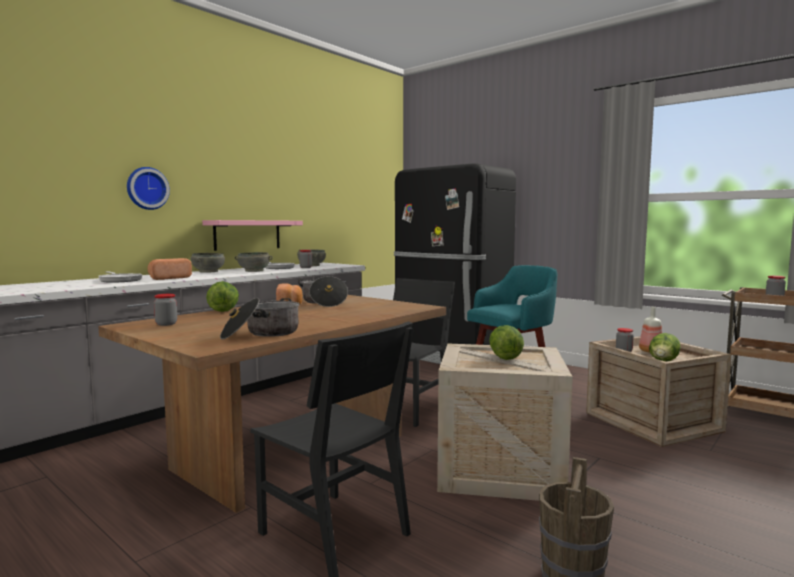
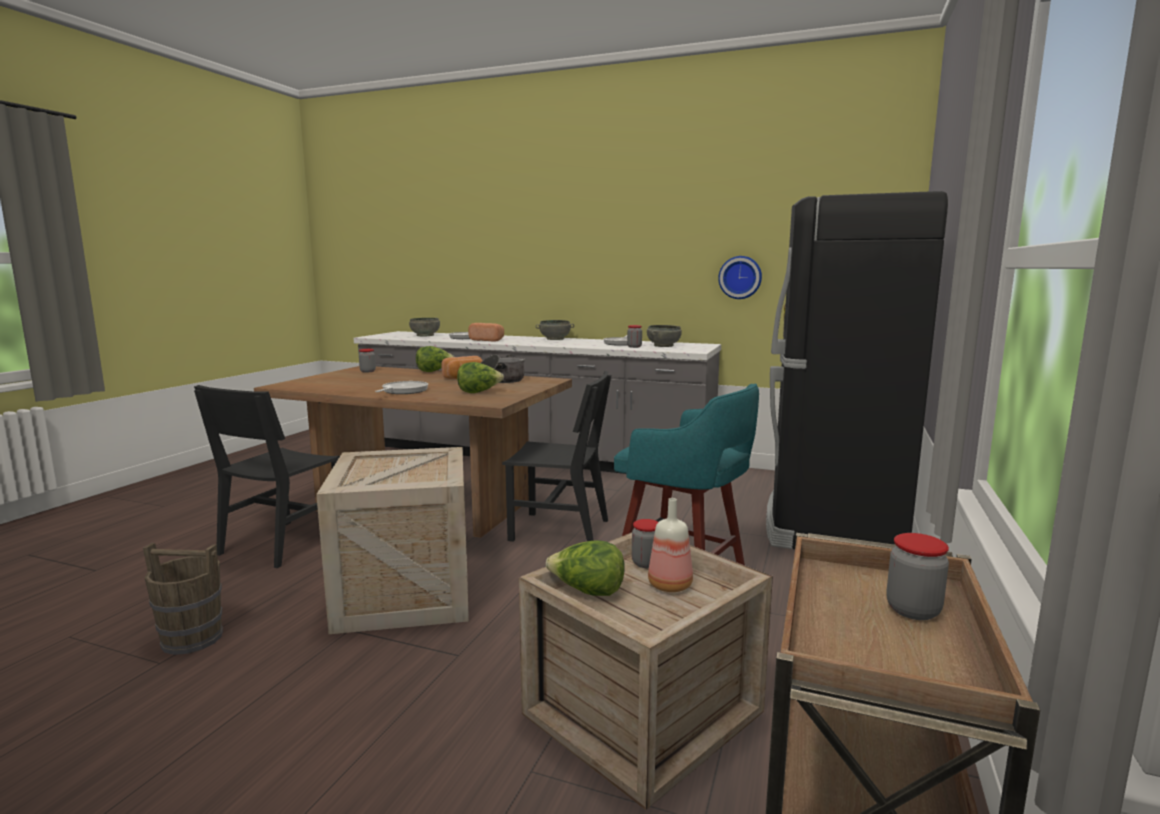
camera: 70 degrees right, 5 degrees up
(147, 188) = (520, 258): wall clock -> wall clock (740, 277)
(247, 234) = (618, 304): pink shelf -> none
(254, 271) = (577, 343): grey bowl -> grey bowl (425, 335)
(261, 334) = (330, 387): cooking pot -> none
(334, 318) = (403, 391): none -> frying pan
(505, 357) = (402, 469): lettuce -> lettuce (479, 392)

